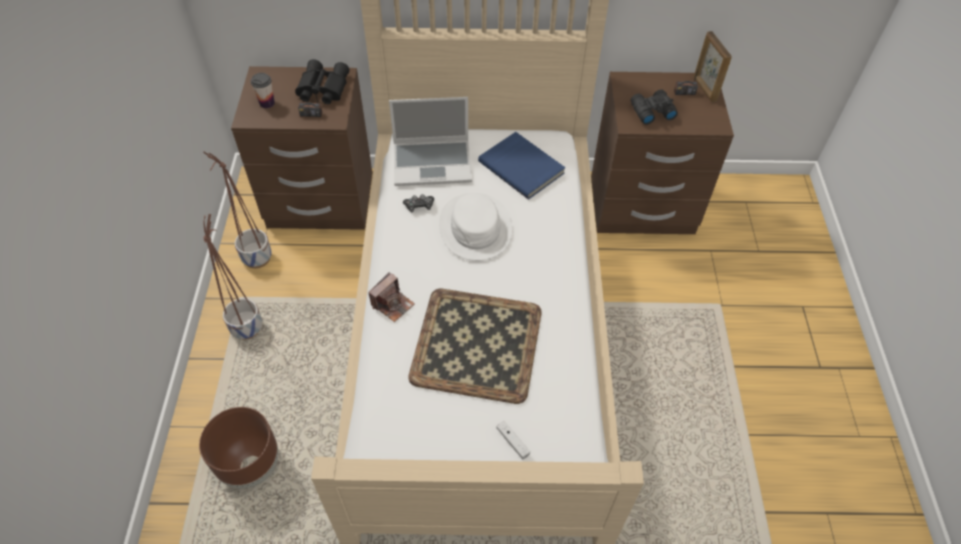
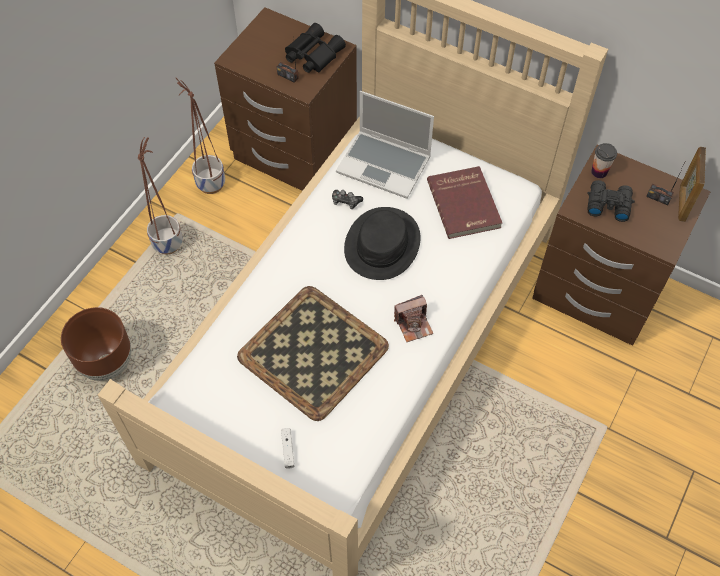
camera: 30 degrees right, 5 degrees up
(267, 103) = (257, 50): cup -> cup (599, 172)
(392, 304) = (266, 282): camera -> camera (413, 324)
(475, 227) = (382, 244): white hat -> black hat
(522, 167) = (465, 204): blue book -> red book

